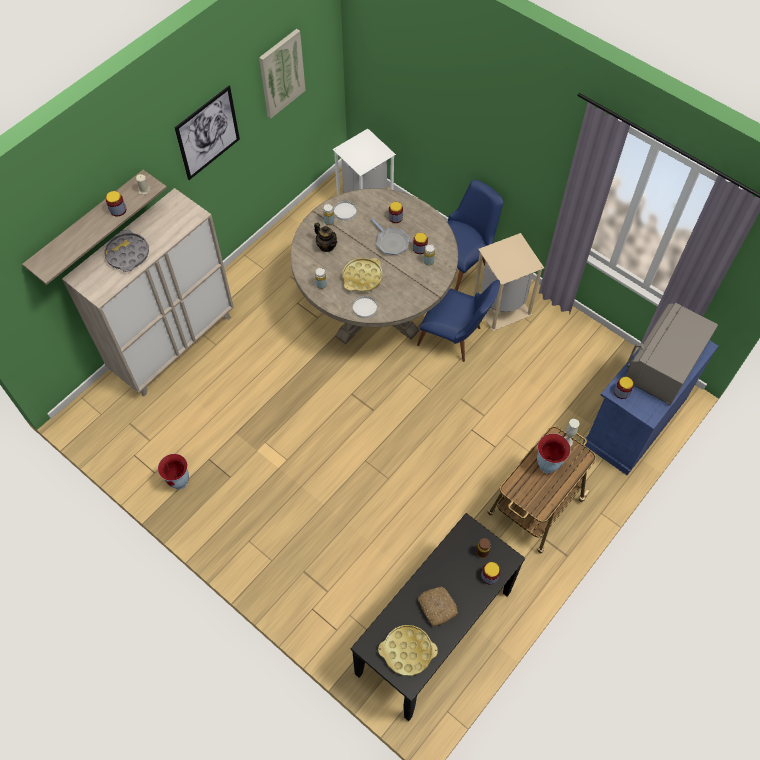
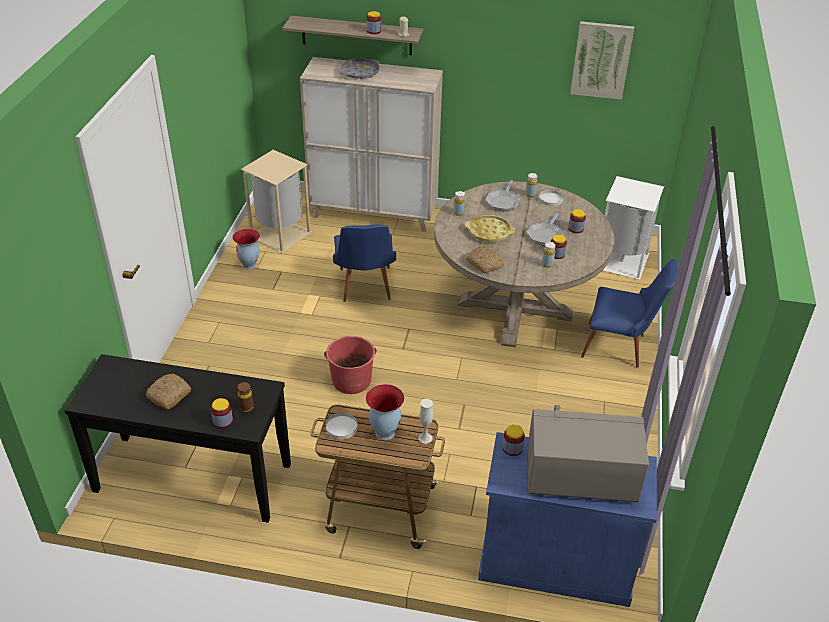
camera: 60 degrees right, 20 degrees down
(208, 133) = (499, 51): picture -> none
(326, 246) = (503, 202): teapot -> frying pan
(364, 308) = (458, 244): white plate -> white plate (341, 427)
(388, 465) = (351, 380): none -> red bucket
(402, 302) = (485, 263): none -> bread
(407, 651) = (114, 390): yellow tray -> none
(455, 339) = (529, 375): blue chair -> blue chair (365, 288)
(500, 306) = (600, 394): beige trash can -> beige trash can (280, 233)

